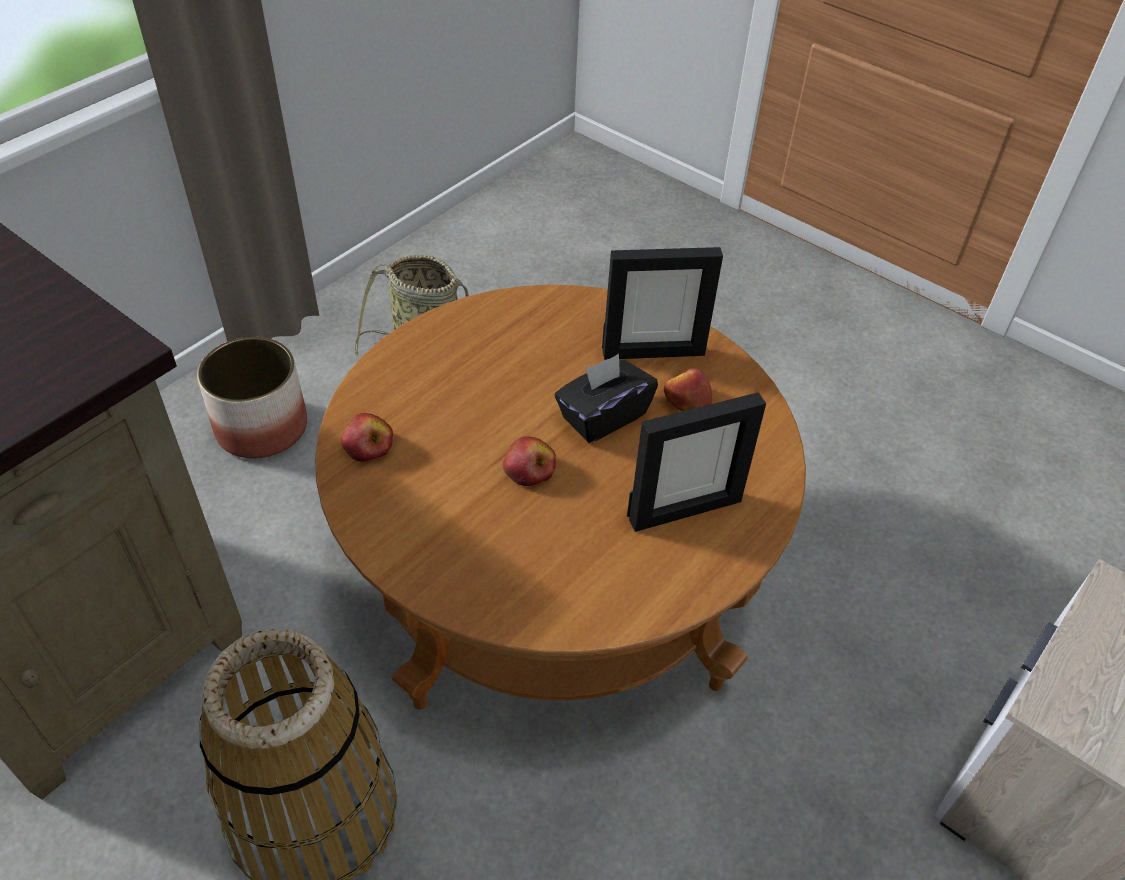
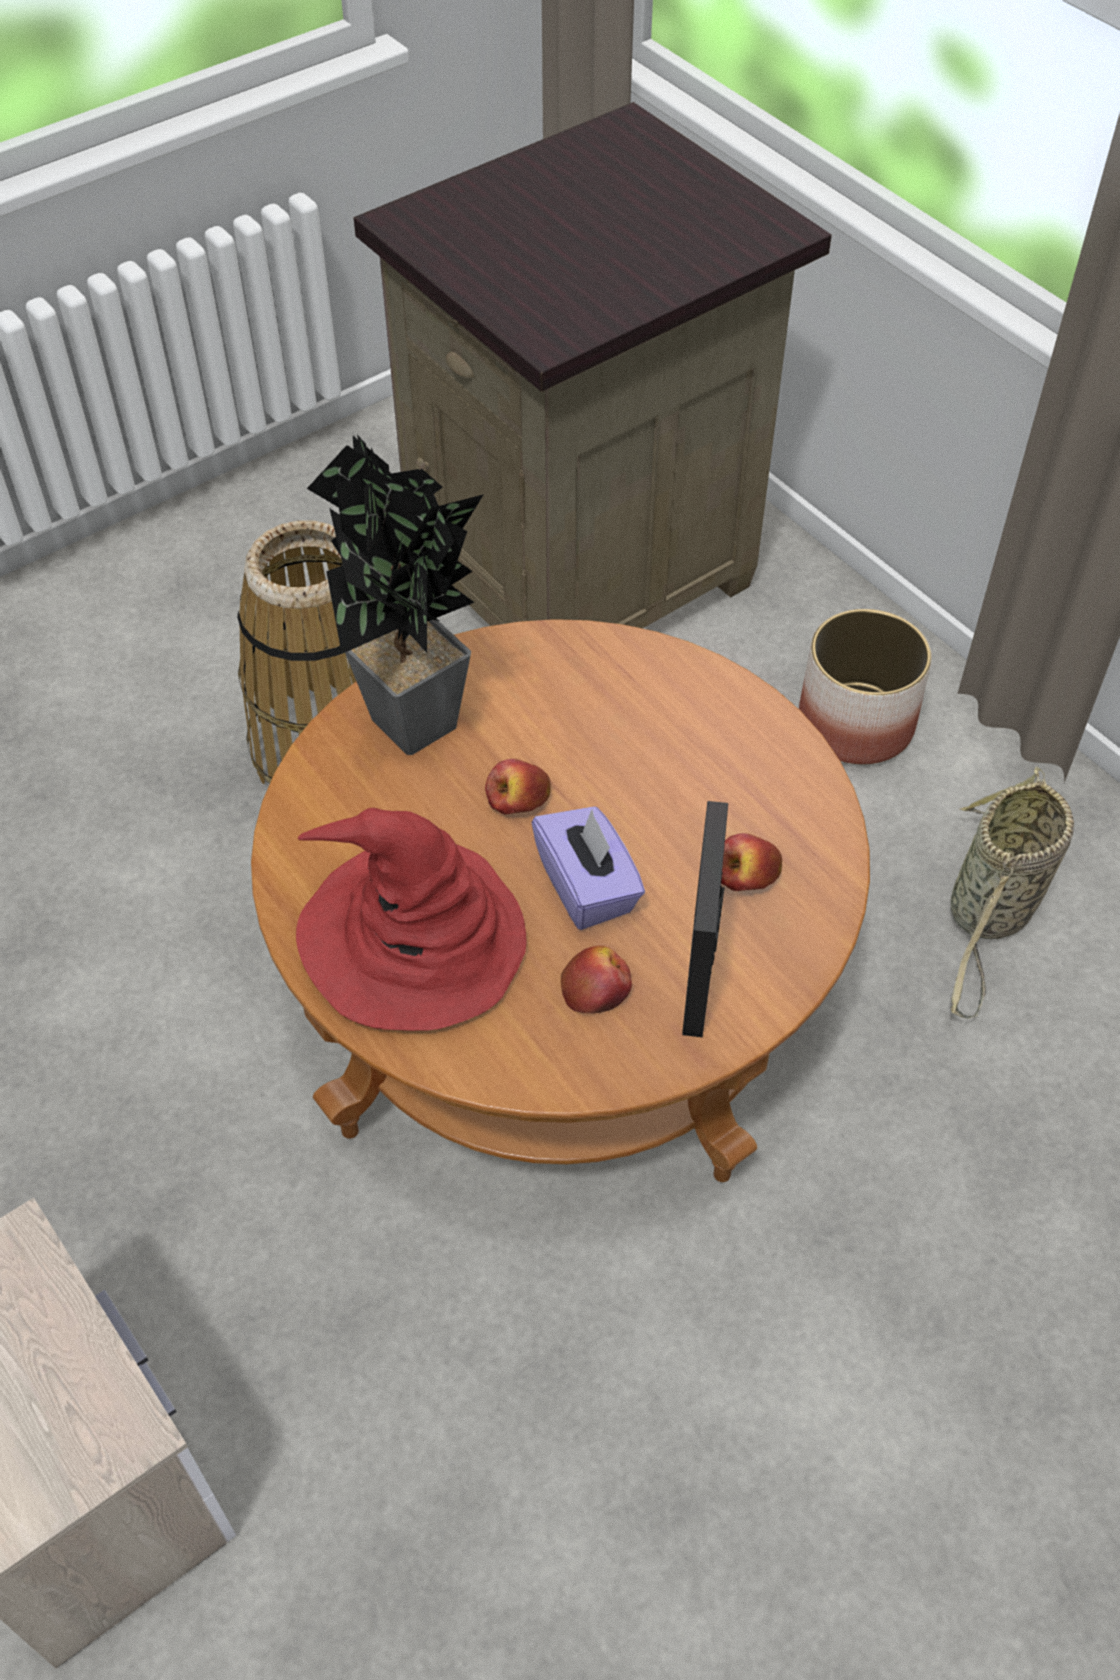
camera: 105 degrees right, 5 degrees up
(368, 446) = (592, 662): apple -> apple (747, 873)
(475, 551) = (416, 734): none -> potted plant
(603, 416) = (587, 887): black tissue box -> purple tissue box
(684, 509) = (413, 936): picture frame -> red hat

